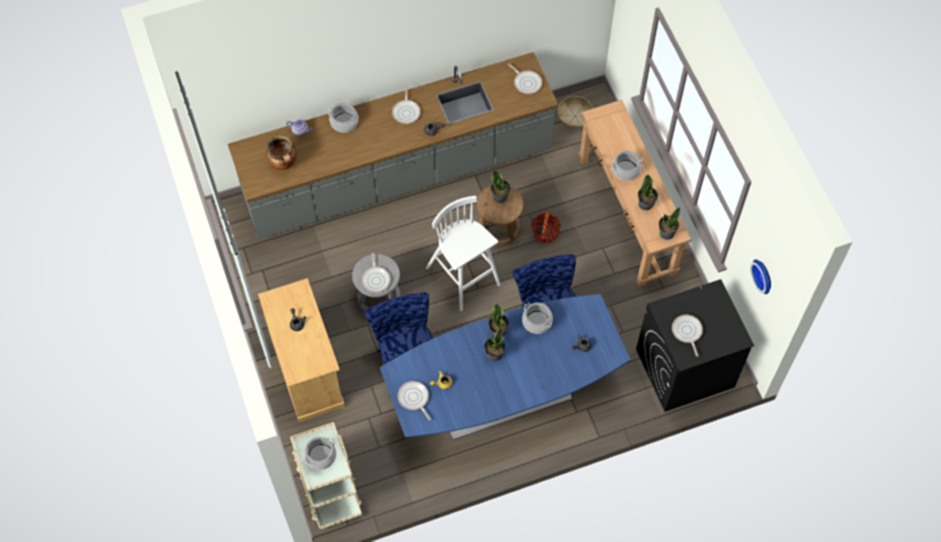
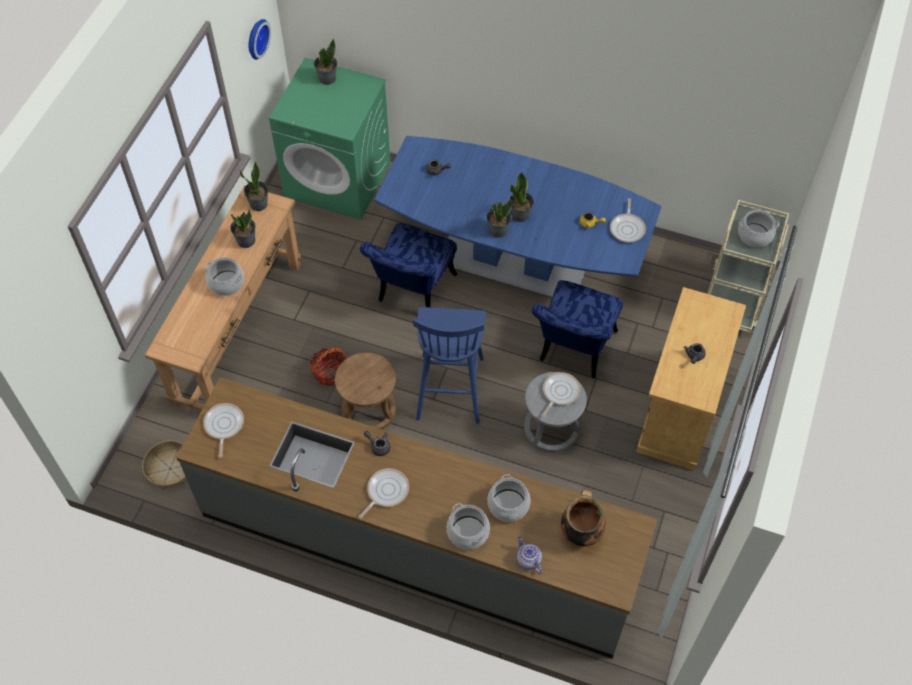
camera: 140 degrees left, 5 degrees down
(464, 277) = (450, 387): white stool -> blue stool
(500, 196) = (357, 384): potted plant -> potted plant (327, 78)
(537, 322) = (455, 214): cooking pot -> cooking pot (508, 505)
(684, 368) = (338, 180): black washing machine -> green washing machine
(687, 332) = (346, 99): frying pan -> none

